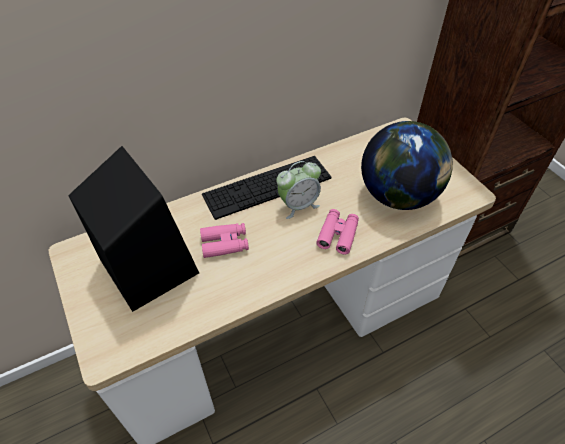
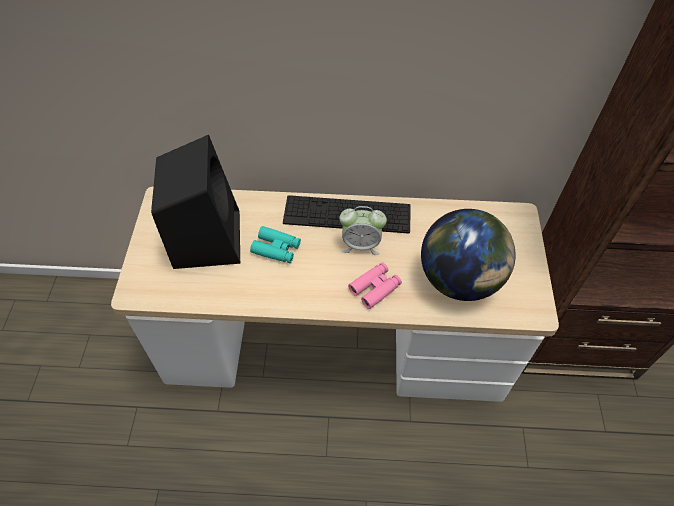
camera: 30 degrees right, 5 degrees up
(225, 243) = (276, 248): pink binoculars -> turquoise binoculars

